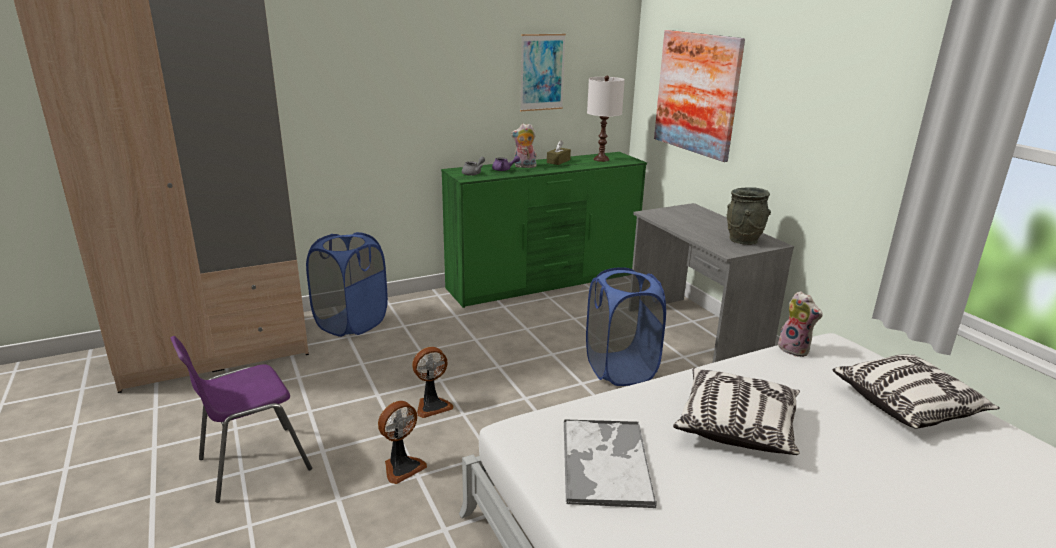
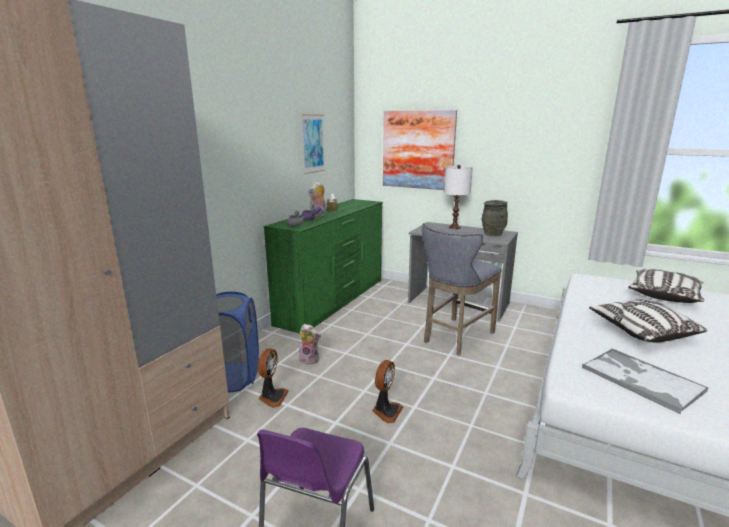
camera: 35 degrees left, 5 degrees down
(402, 467) = (433, 466): fan -> fan (272, 397)
(601, 159) = (354, 204): white table lamp -> white table lamp (454, 227)
(620, 369) = (455, 338): blue laundry basket -> grey stool
(795, 349) = (581, 285): plush toy -> plush toy (310, 359)

